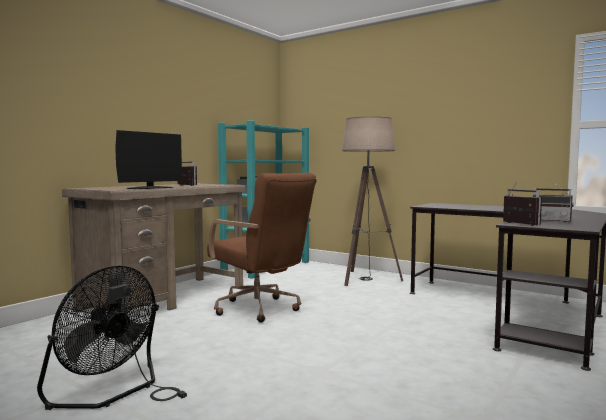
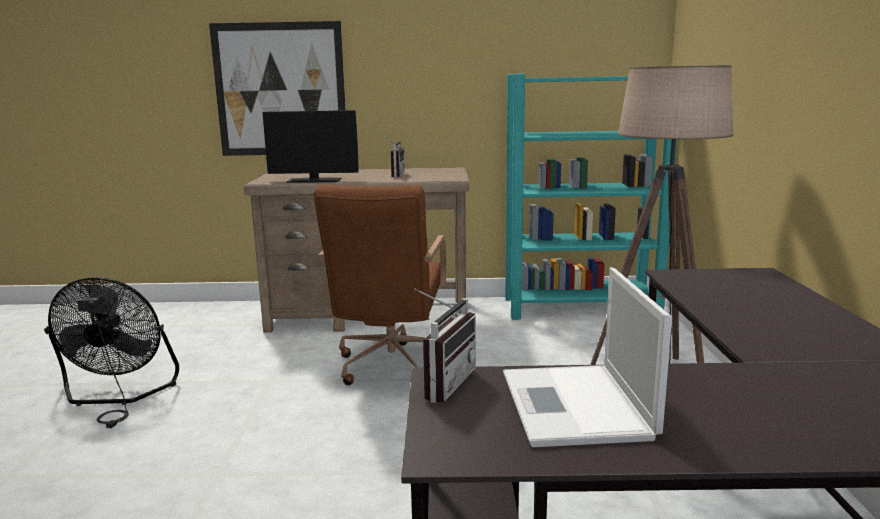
camera: 55 degrees right, 10 degrees up
(70, 117) = (280, 90): none -> picture
(551, 220) = (576, 406): radio -> laptop

